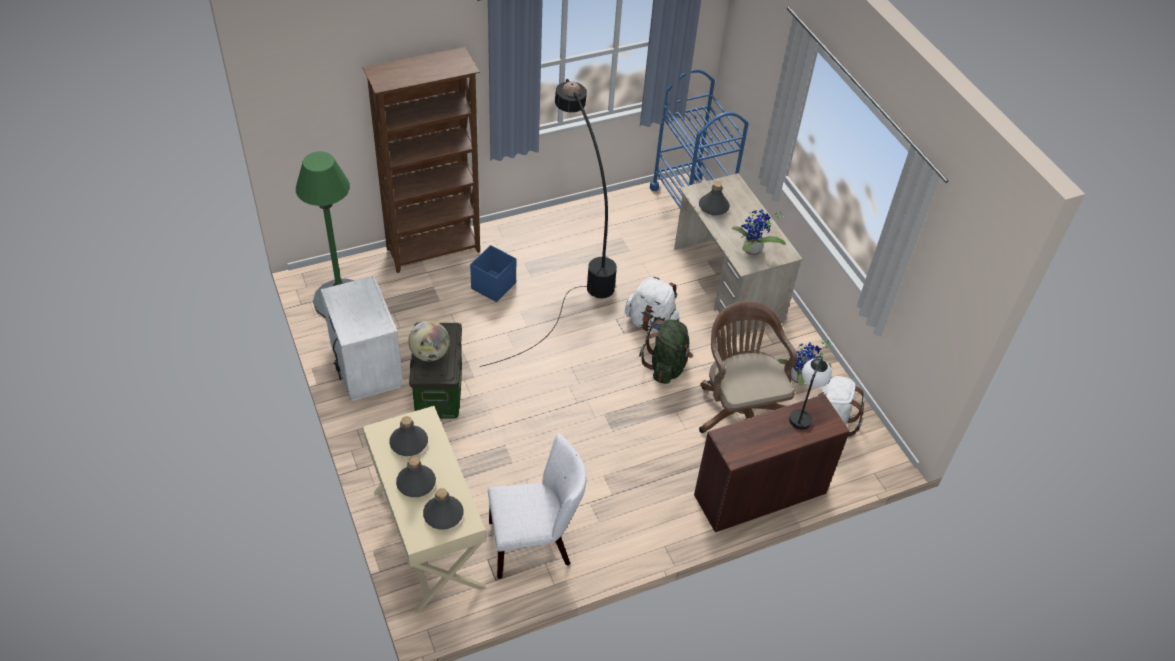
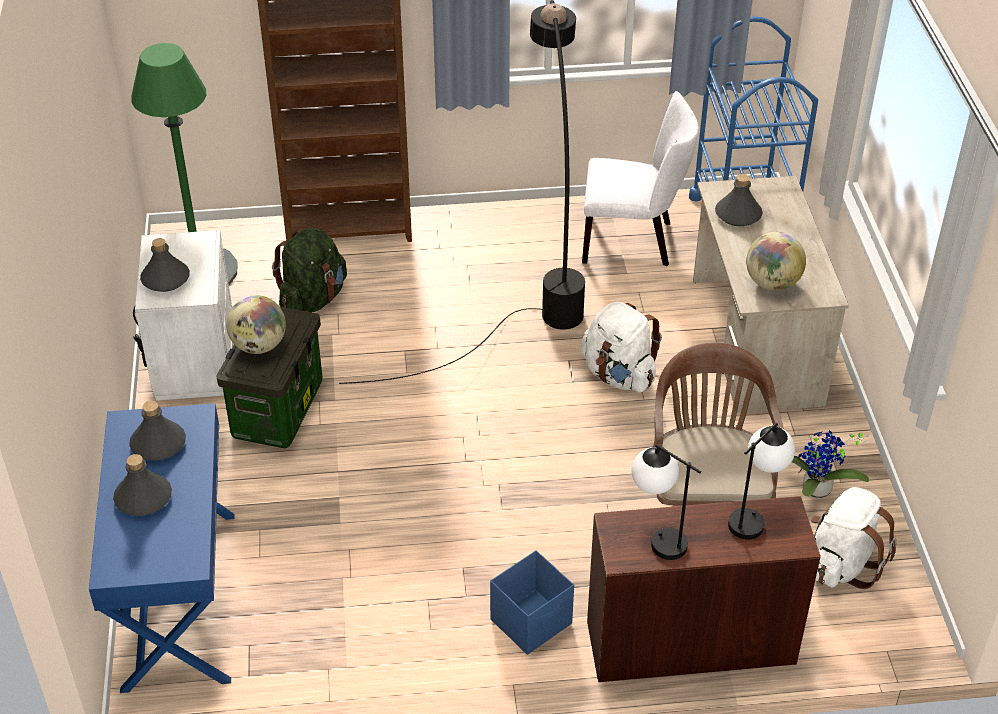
camera: 20 degrees right, 5 degrees down
(427, 539) = (178, 599): beige desk -> blue desk
(443, 514) = (161, 546): grey bottle -> grey bottle (166, 279)
(494, 285) = (413, 287): blue storage box -> blue storage box (532, 621)
(535, 543) = (326, 638): white chair -> white chair (633, 241)
(666, 366) = (617, 437): green backpack -> green backpack (313, 299)
(751, 439) = (656, 538): none -> table lamp
(752, 252) = (772, 283): potted plant -> globe

